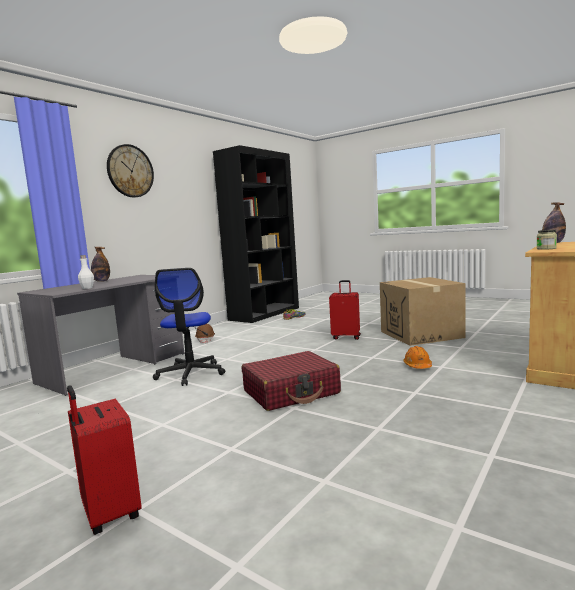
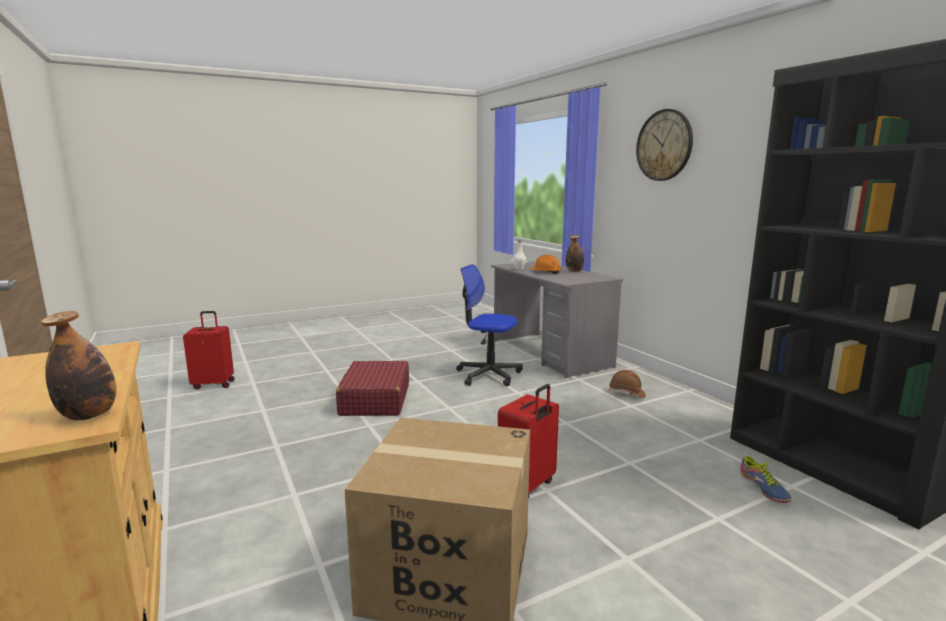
camera: 115 degrees right, 5 degrees up
(109, 514) = (318, 348): red suitcase -> red suitcase (214, 384)
(417, 366) = (324, 481): orange hard hat -> orange hard hat (546, 272)
(546, 248) = (107, 360): jar -> none

